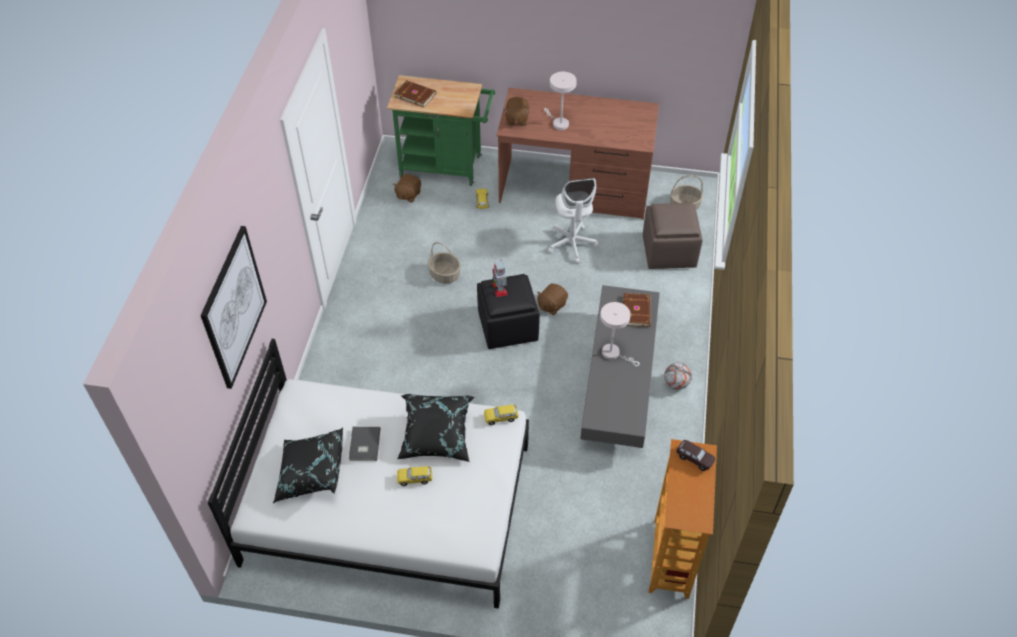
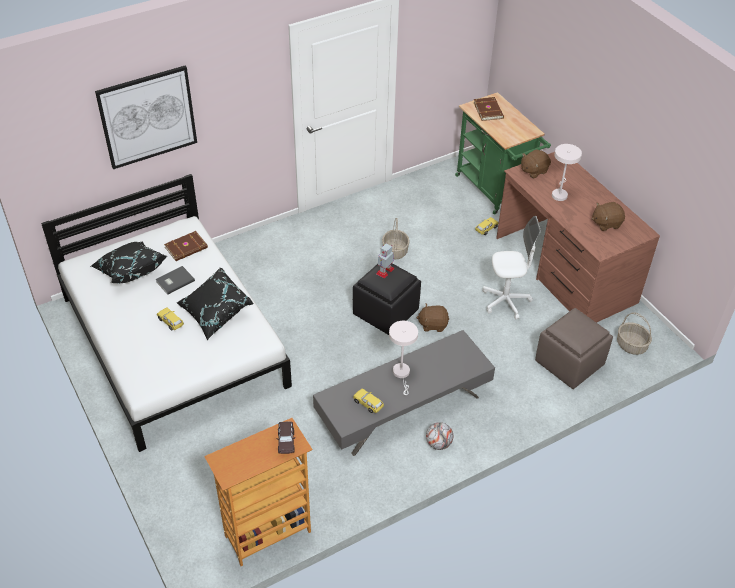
camera: 50 degrees right, 5 degrees down
(408, 194) = (445, 189): brown plush toy -> brown plush toy (606, 223)
(501, 417) = (264, 336): yellow toy car -> yellow toy car (368, 404)
(572, 244) = (505, 301): white office chair -> white office chair turned 135 degrees counterclockwise
(637, 311) = (460, 364): brown book -> brown book (187, 248)

